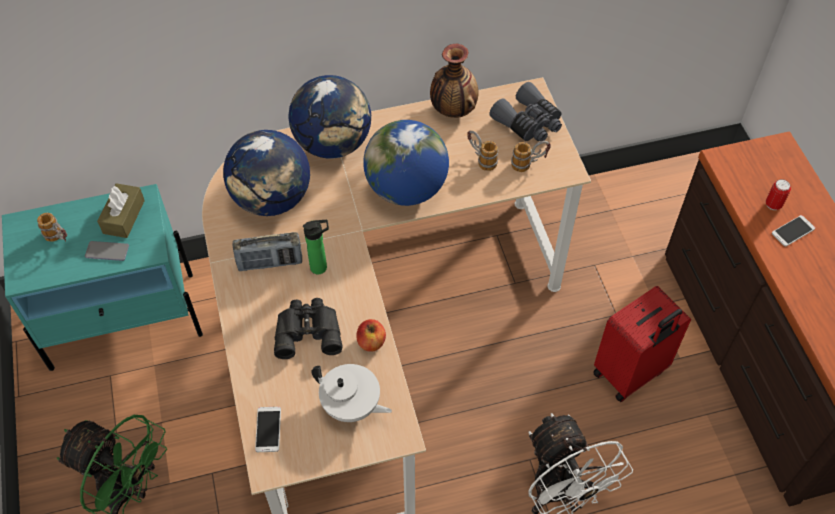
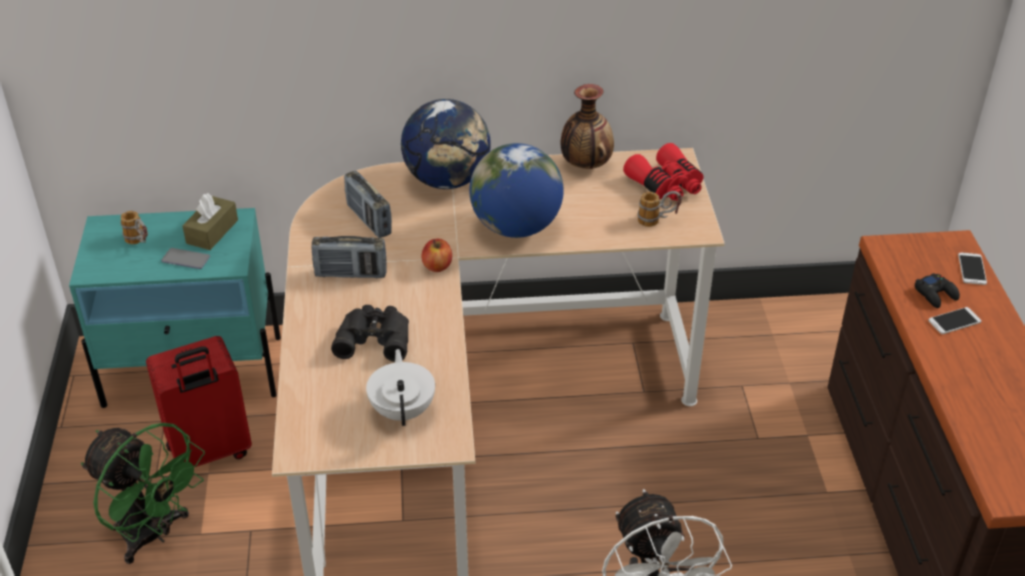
camera: 10 degrees right, 15 degrees down
(268, 429) = (306, 419): phone -> phone (972, 269)
(272, 199) = (369, 220): globe -> radio
(321, 267) = (405, 284): bottle -> none
(351, 406) = (403, 410): white teapot -> white teapot turned 135 degrees counterclockwise
(371, 342) = (441, 356): apple -> apple (437, 266)
(480, 159) = (605, 210): mug -> none
(528, 122) = (666, 185): grey binoculars -> red binoculars
(630, 373) = (763, 500): red suitcase -> red suitcase (210, 453)
(773, 205) = (936, 294): can -> black game controller

